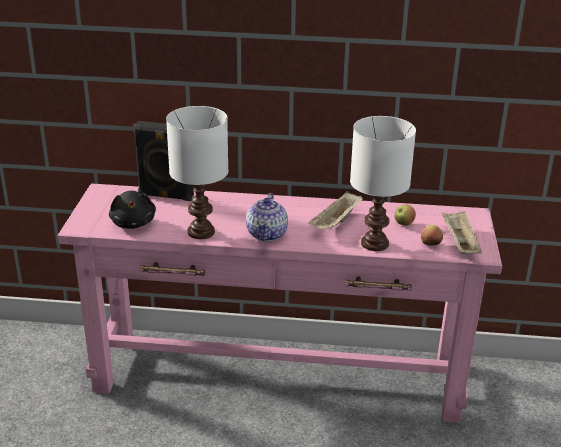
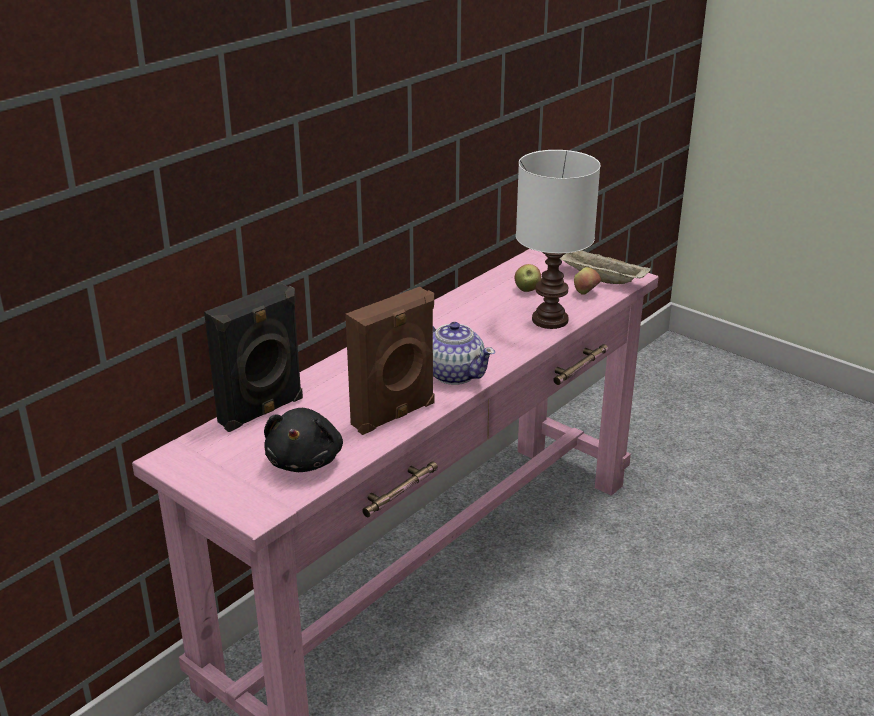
camera: 55 degrees left, 0 degrees up
(133, 223) = (305, 460): black plush toy -> black plush toy turned 75 degrees clockwise
(202, 232) = (395, 415): white table lamp -> brown speaker
(336, 223) = (480, 324): beige tray -> none

